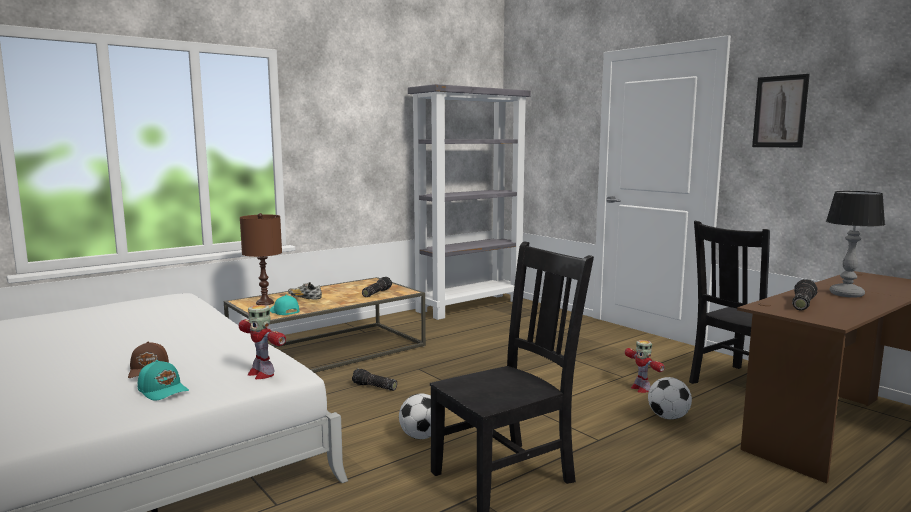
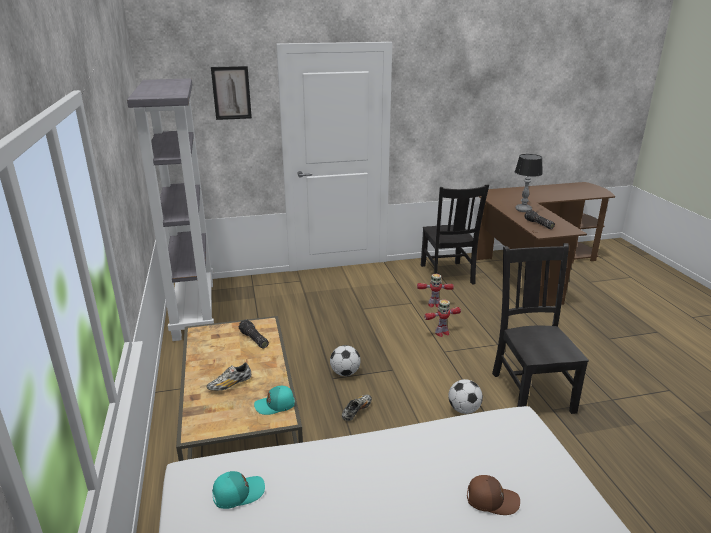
camera: 65 degrees left, 15 degrees up
(164, 390) = (545, 491): turquoise cap -> turquoise cap (238, 493)
(261, 374) = (517, 432): toy robot -> toy robot (441, 333)
(265, 303) = (222, 414): brown table lamp -> none
(374, 387) = (356, 411): flashlight -> shoe
(668, 417) = (478, 312): football -> football (345, 373)
(780, 111) = (429, 98): picture -> picture (231, 93)

